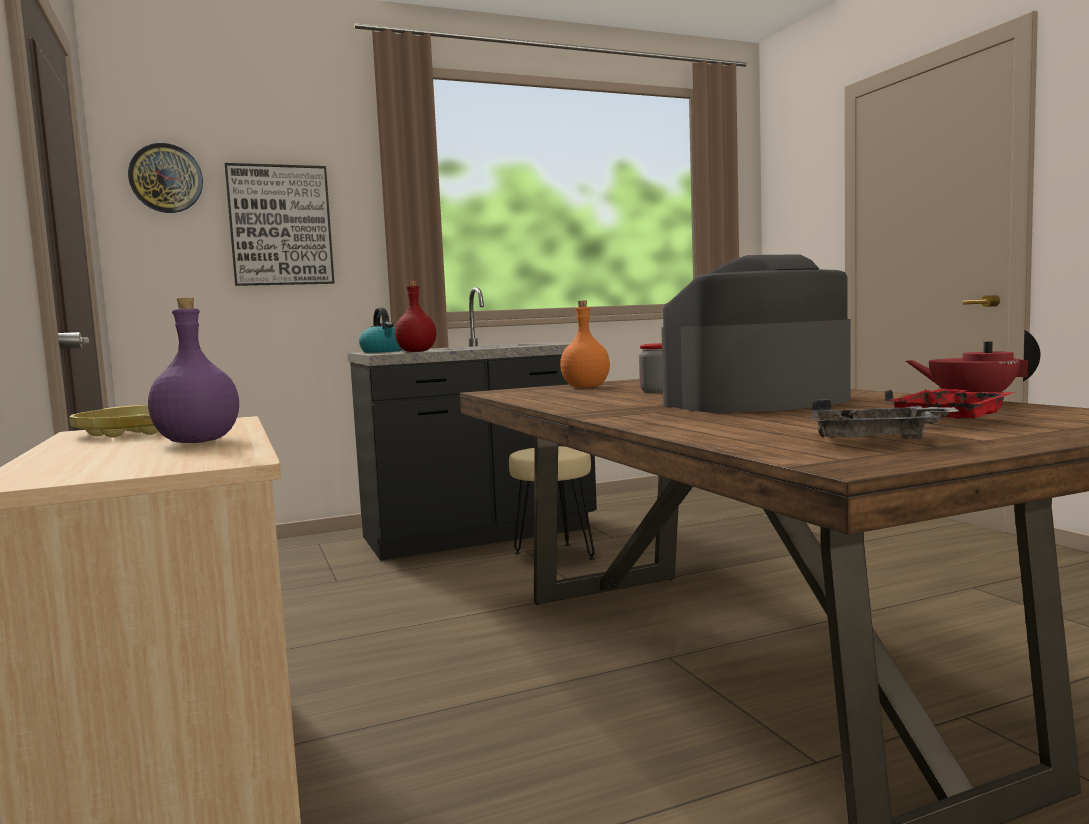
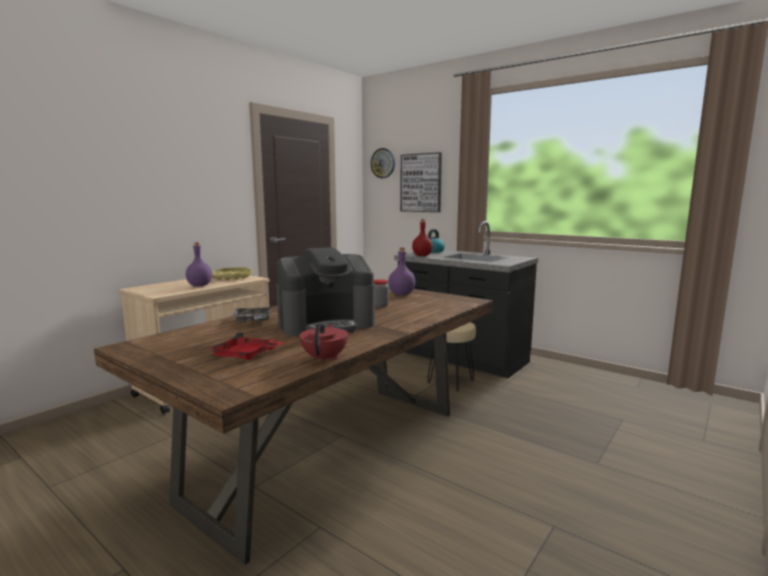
camera: 60 degrees right, 5 degrees up
(585, 387) = (402, 294): orange bottle -> purple bottle
(756, 402) = (326, 324): coffee machine -> coffee machine turned 120 degrees clockwise
(877, 440) = (180, 347): grey tray -> grey tray (253, 321)

